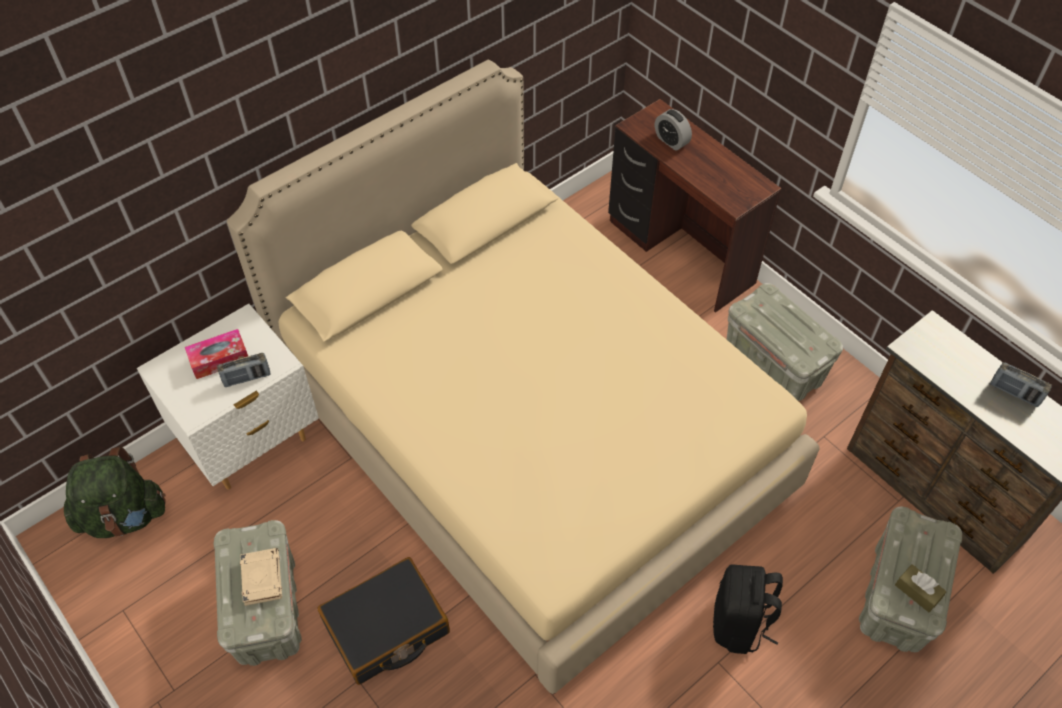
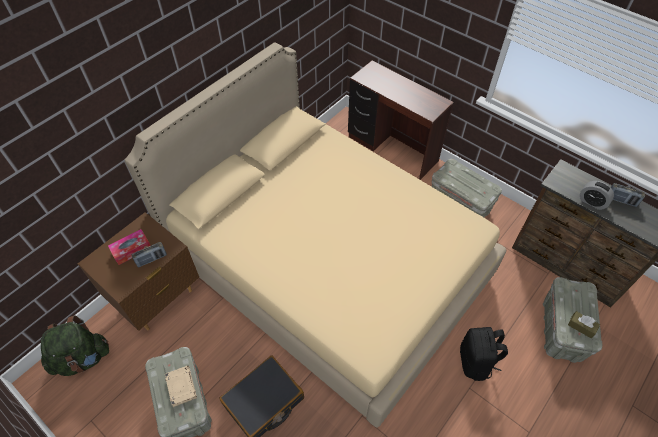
camera: 10 degrees left, 0 degrees up
(251, 443) = (157, 298): white nightstand -> brown nightstand
(671, 141) = (384, 83): alarm clock -> alarm clock (592, 202)

